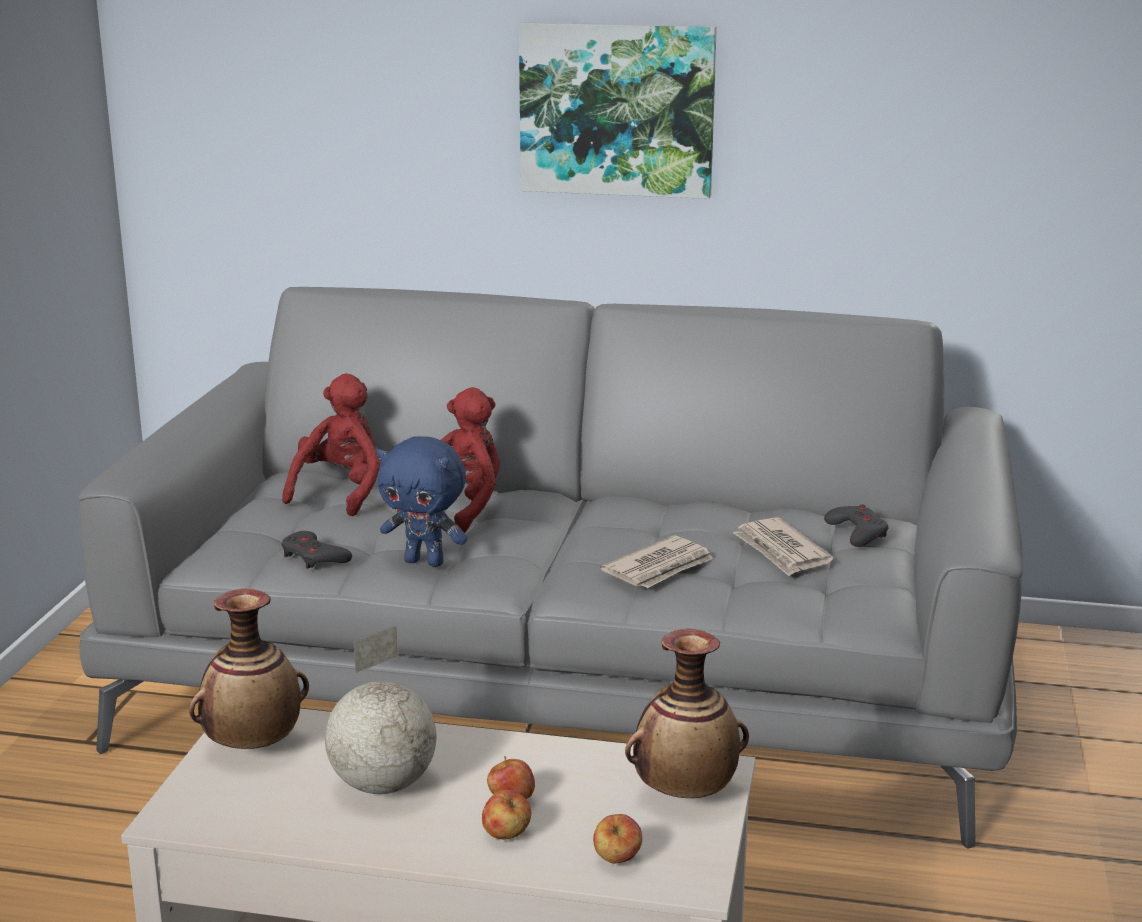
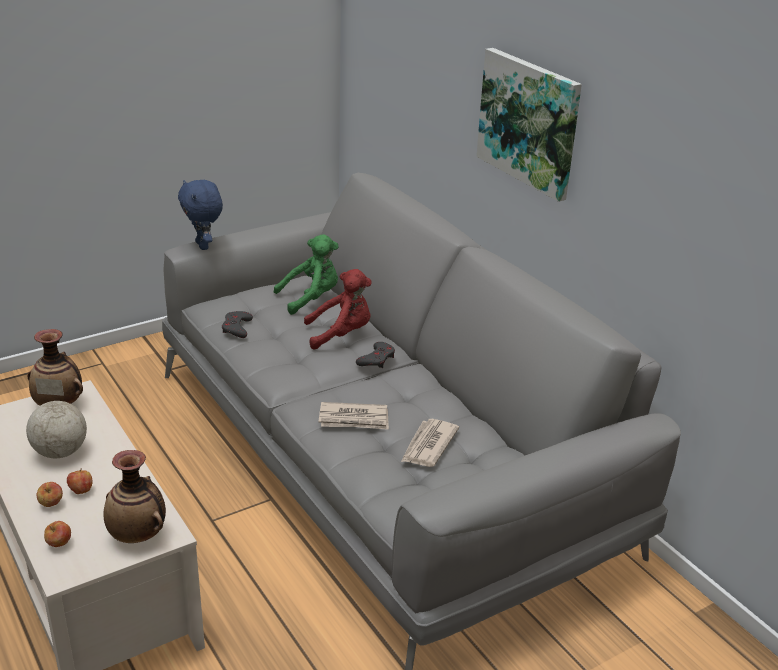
camera: 45 degrees right, 10 degrees up
(341, 492) = (311, 298): red plush toy -> green plush toy
(425, 562) = (273, 356): blue plush toy -> blue plush toy (203, 246)
(857, 532) = (490, 459): grey game controller -> grey game controller (377, 359)

